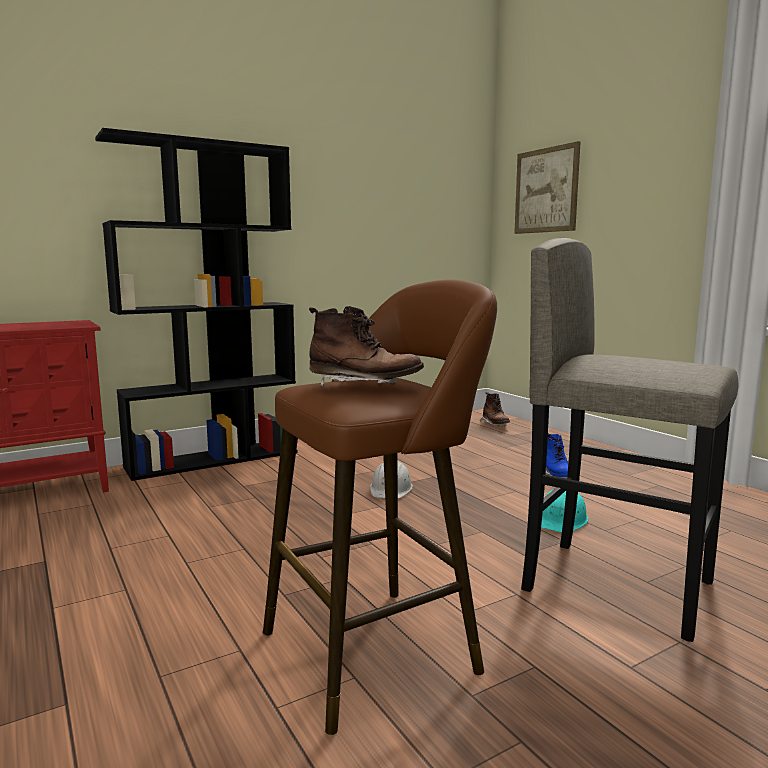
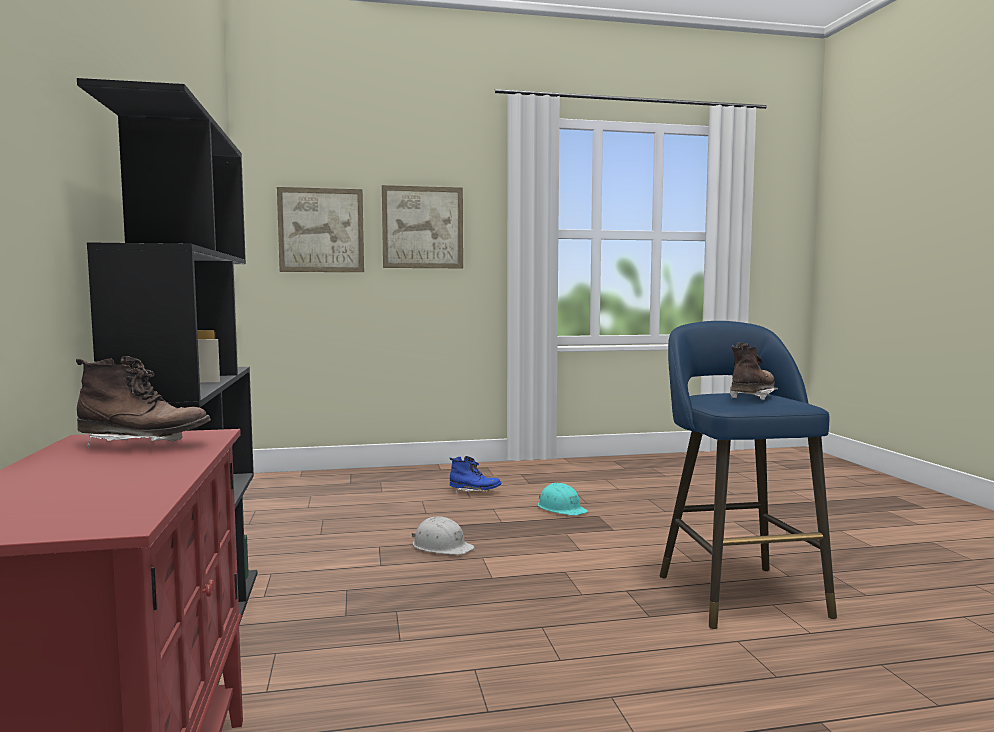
camera: 70 degrees left, 5 degrees down
(380, 647) = (736, 591): brown stool -> blue stool
(495, 425) = (309, 481): brown boot -> brown boot (143, 445)
(617, 585) = (667, 518): grey stool -> none
(631, 174) = (422, 227): none -> picture

